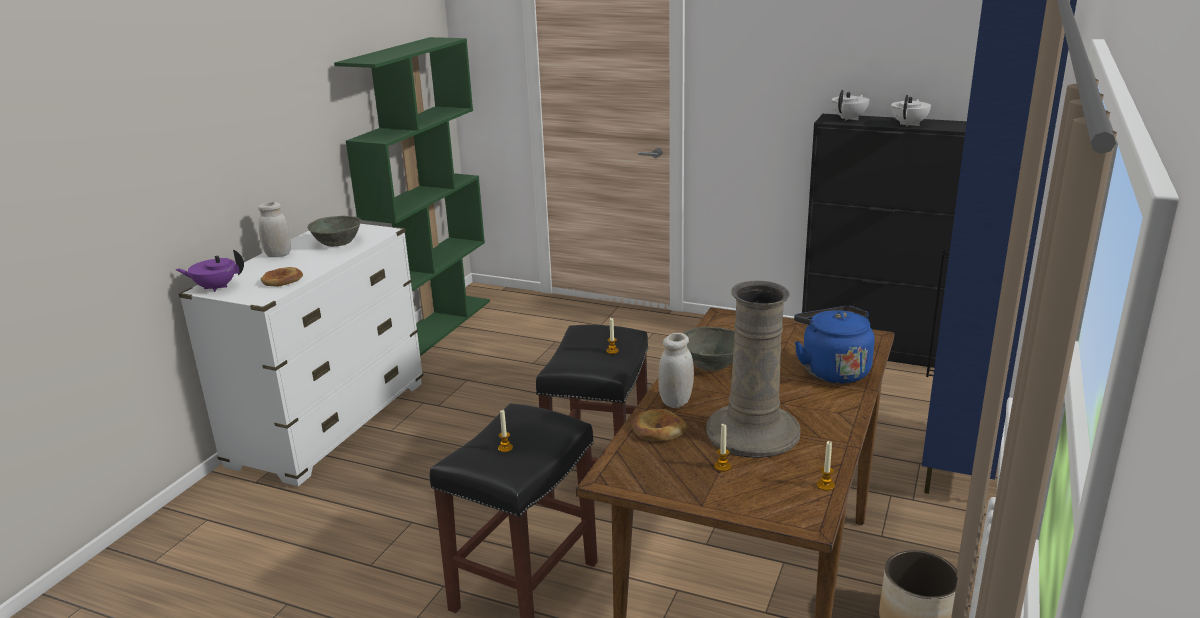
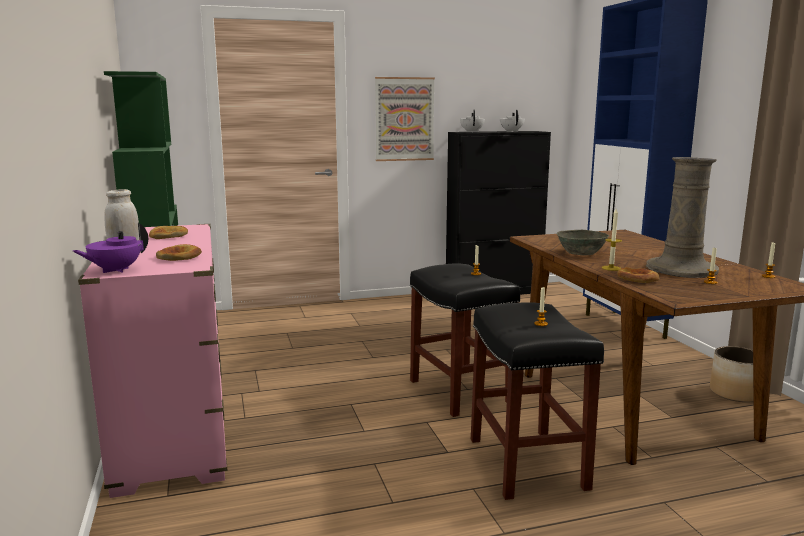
camera: 40 degrees left, 10 degrees down
(330, 424) = (174, 431): white dresser -> pink dresser
(338, 243) = (169, 236): grey bowl -> bread
(676, 401) = (611, 268): white jar -> candle
(761, 91) = (404, 119): none -> picture
(832, 370) = (642, 244): blue kettle -> none

